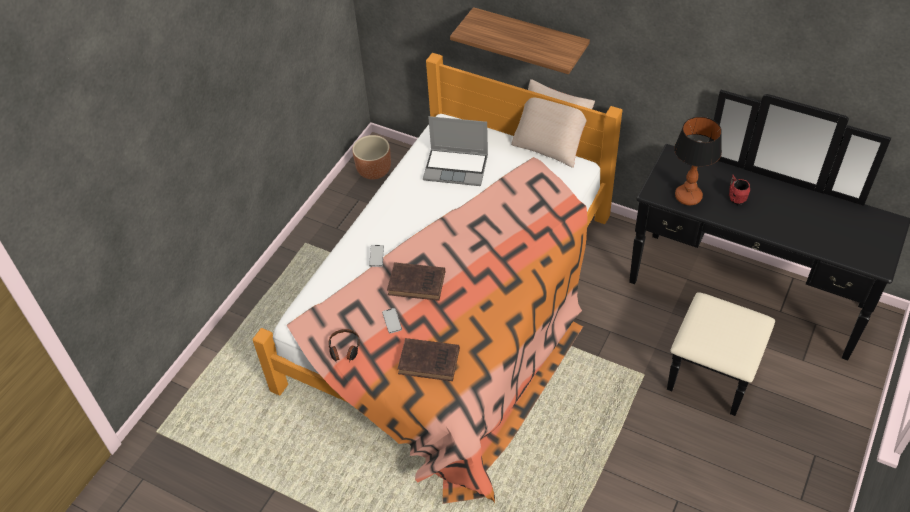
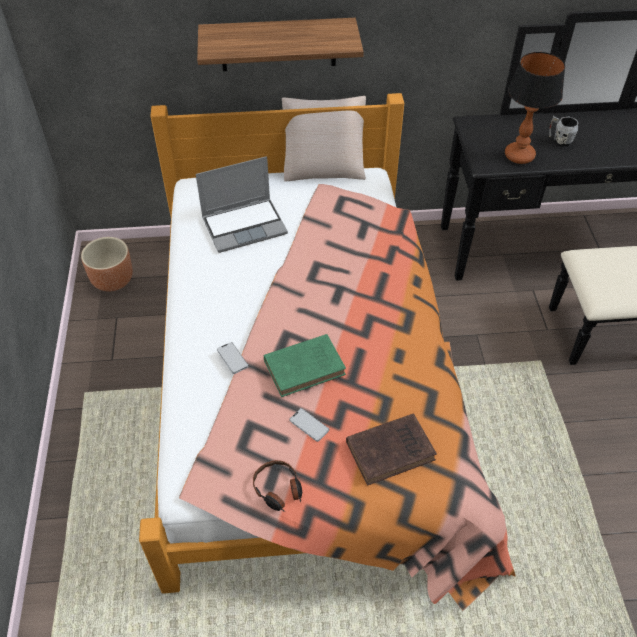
camera: 35 degrees left, 0 degrees up
(418, 284) = (306, 367): brown book -> green book
(735, 197) = (560, 140): red mug -> grey mug

